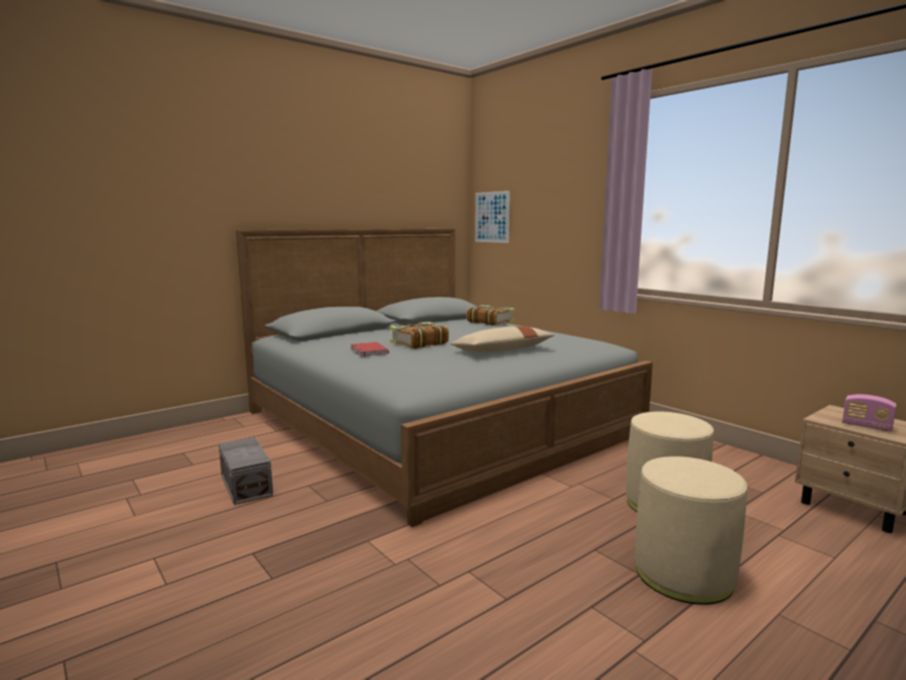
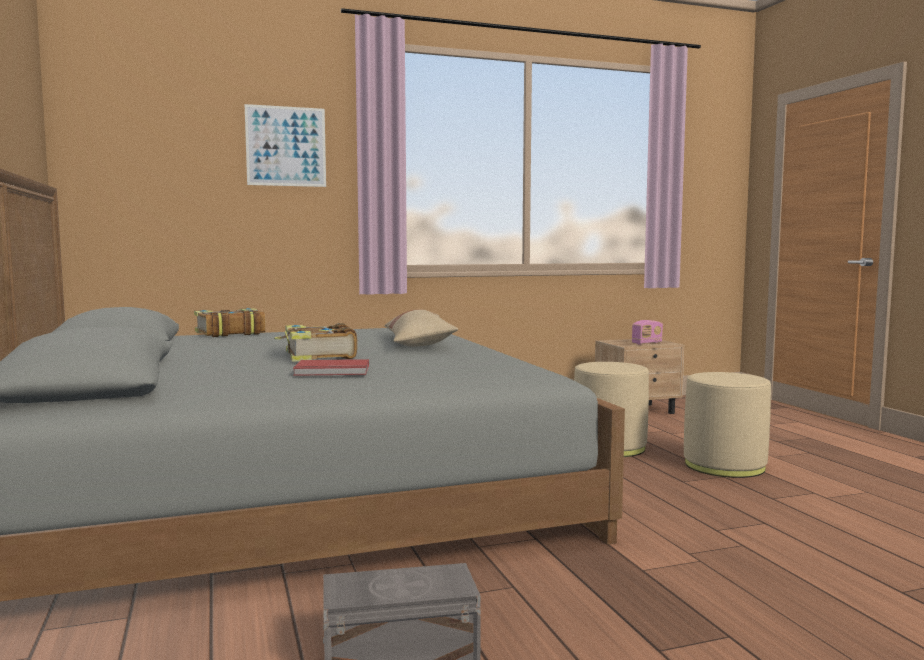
camera: 70 degrees left, 5 degrees down
(492, 217) = (114, 173): picture -> picture (286, 146)

